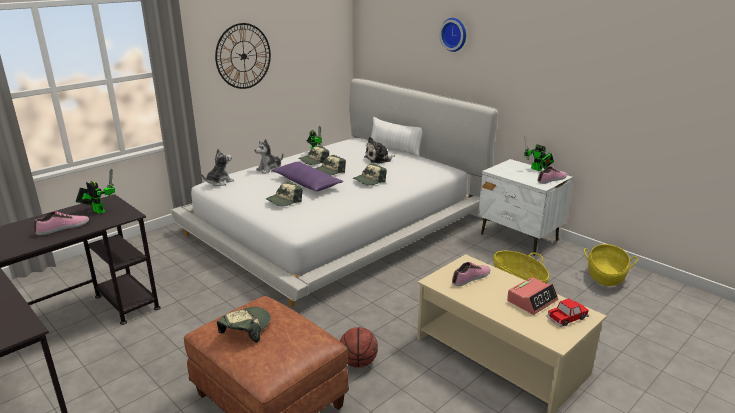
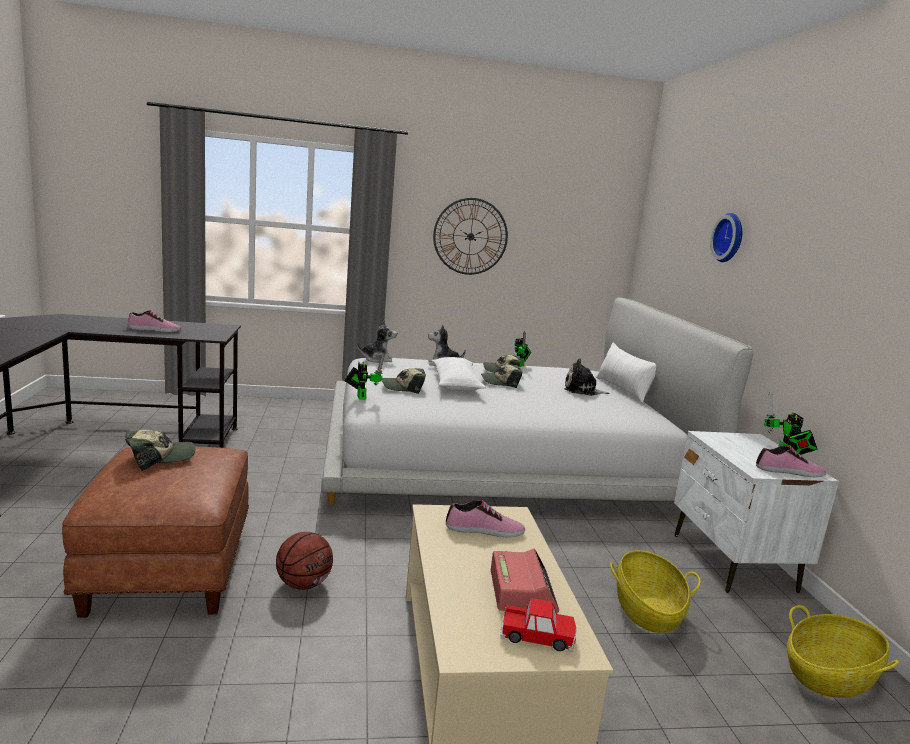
camera: 35 degrees right, 10 degrees down
(97, 210) = (202, 329): toy robot -> toy robot (361, 396)
(307, 183) = (455, 383): purple pillow -> white pillow
(369, 181) = (529, 401): cap -> none
(532, 300) = (522, 591): alarm clock -> alarm clock turned 90 degrees counterclockwise

